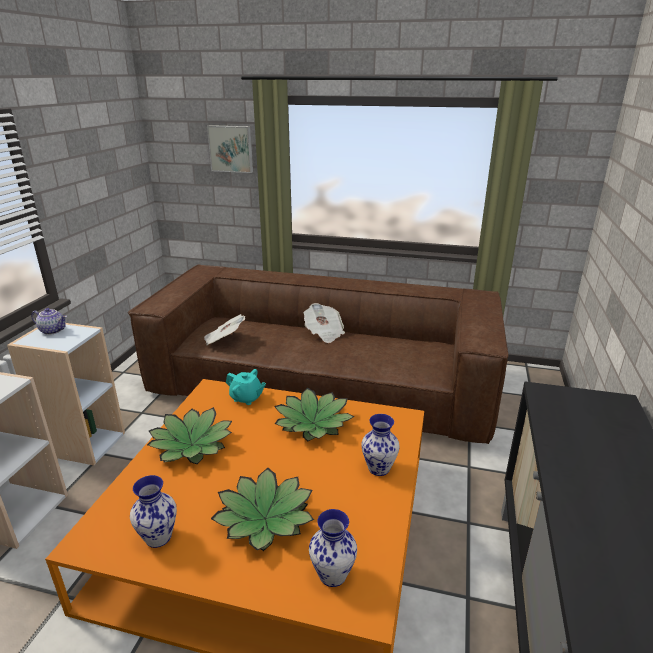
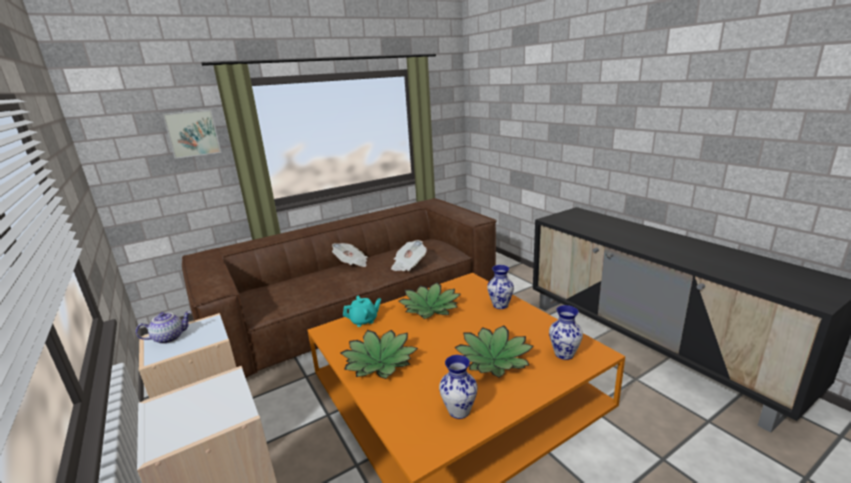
camera: 45 degrees left, 5 degrees down
(224, 340) = (284, 299): newspaper -> newspaper (408, 265)

